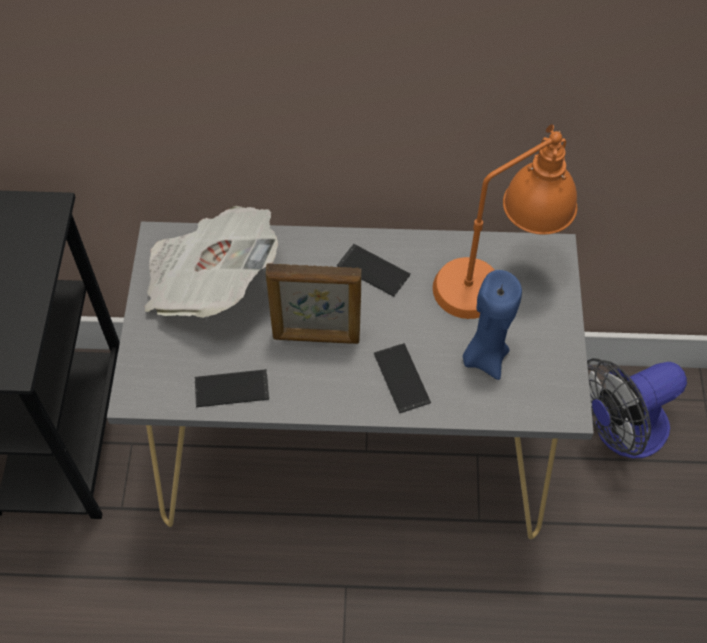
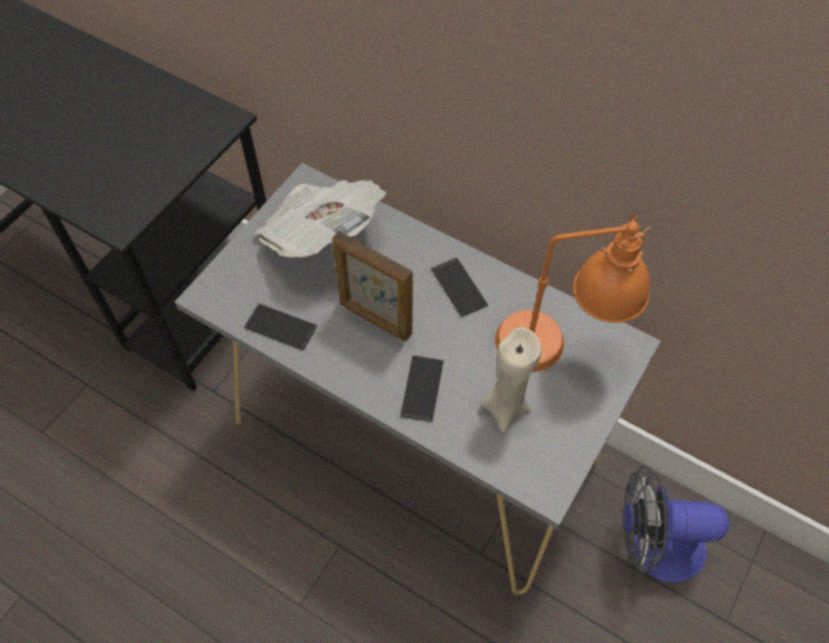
camera: 30 degrees right, 0 degrees up
(484, 356) = (505, 406): blue candle -> beige candle

